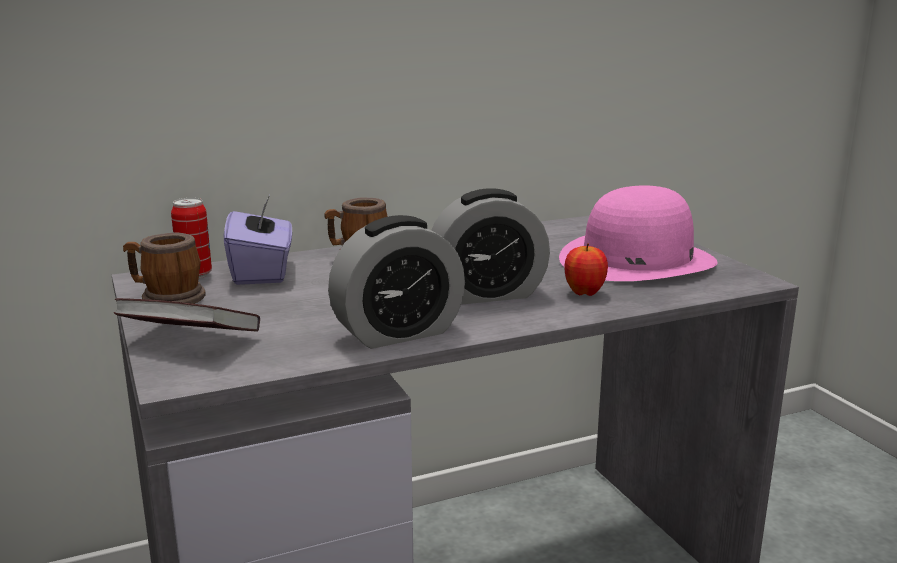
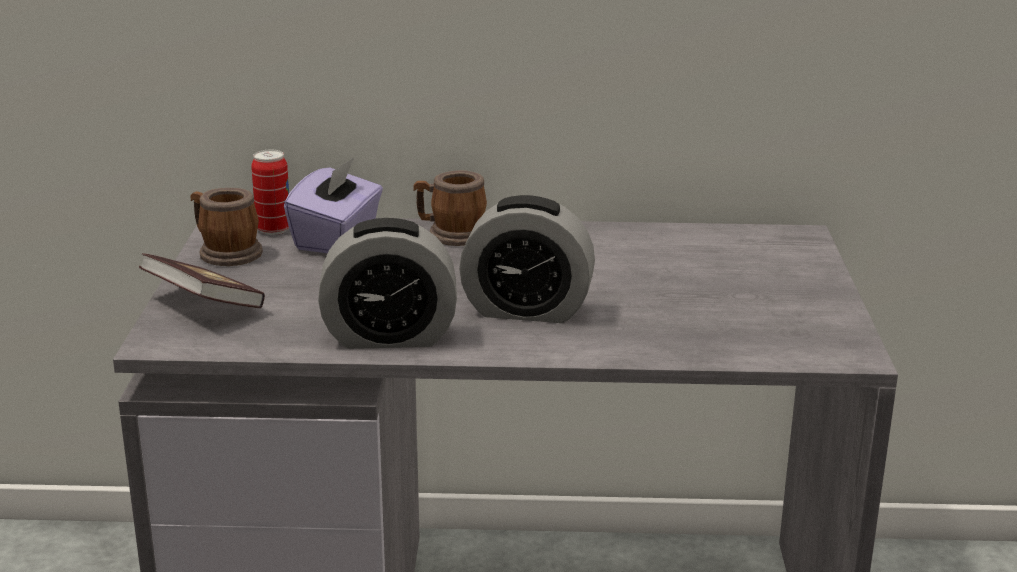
camera: 25 degrees right, 5 degrees up
(584, 293) = (631, 330): apple -> none
(637, 260) = (748, 299): pink hat -> none

